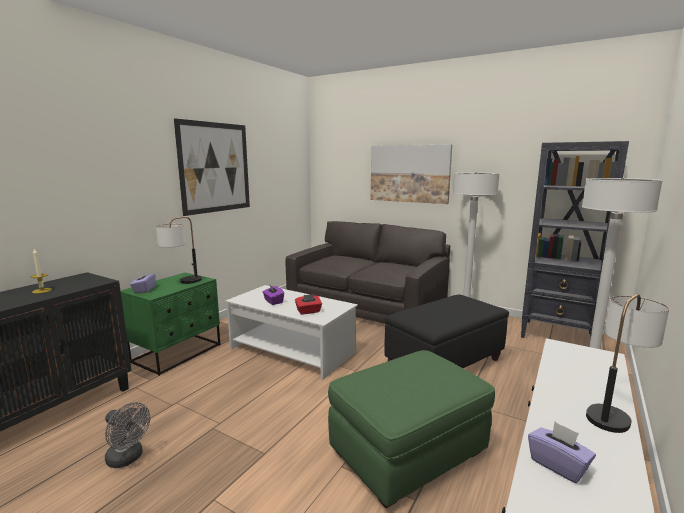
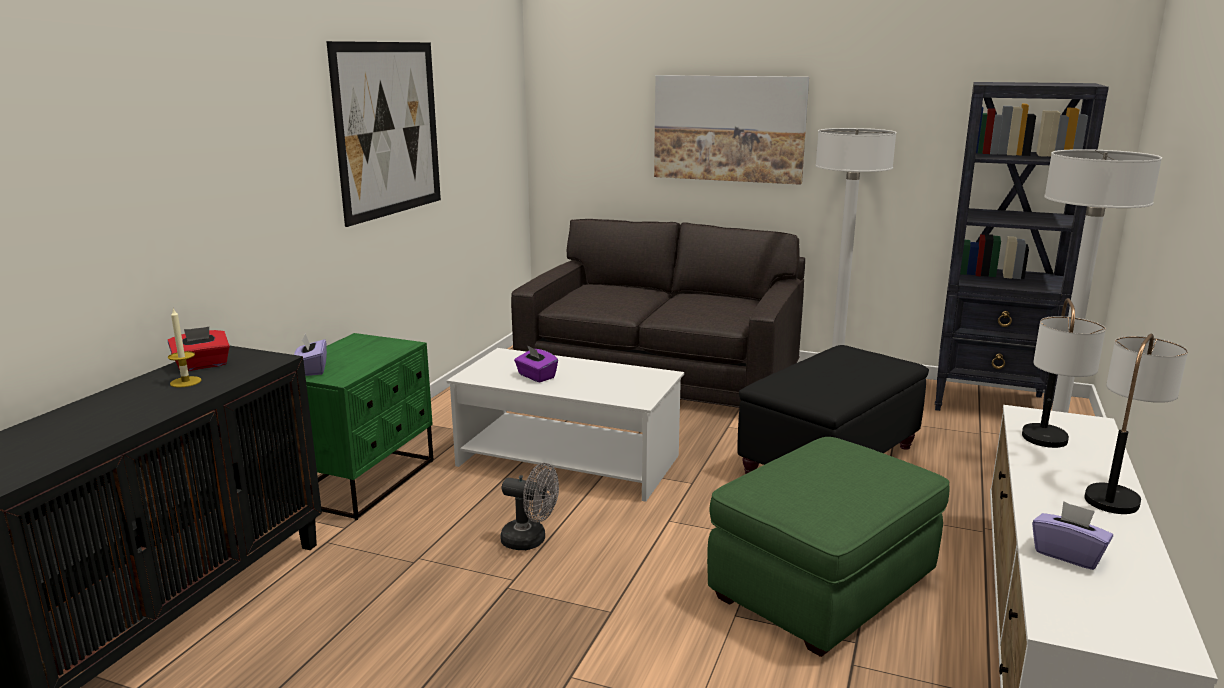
camera: 10 degrees left, 5 degrees up
(128, 458) = (397, 642): grey fan -> grey fan (530, 541)
(182, 283) = (371, 353): table lamp -> table lamp (1047, 447)
(308, 311) = (610, 390): red tissue box -> red tissue box (202, 365)

